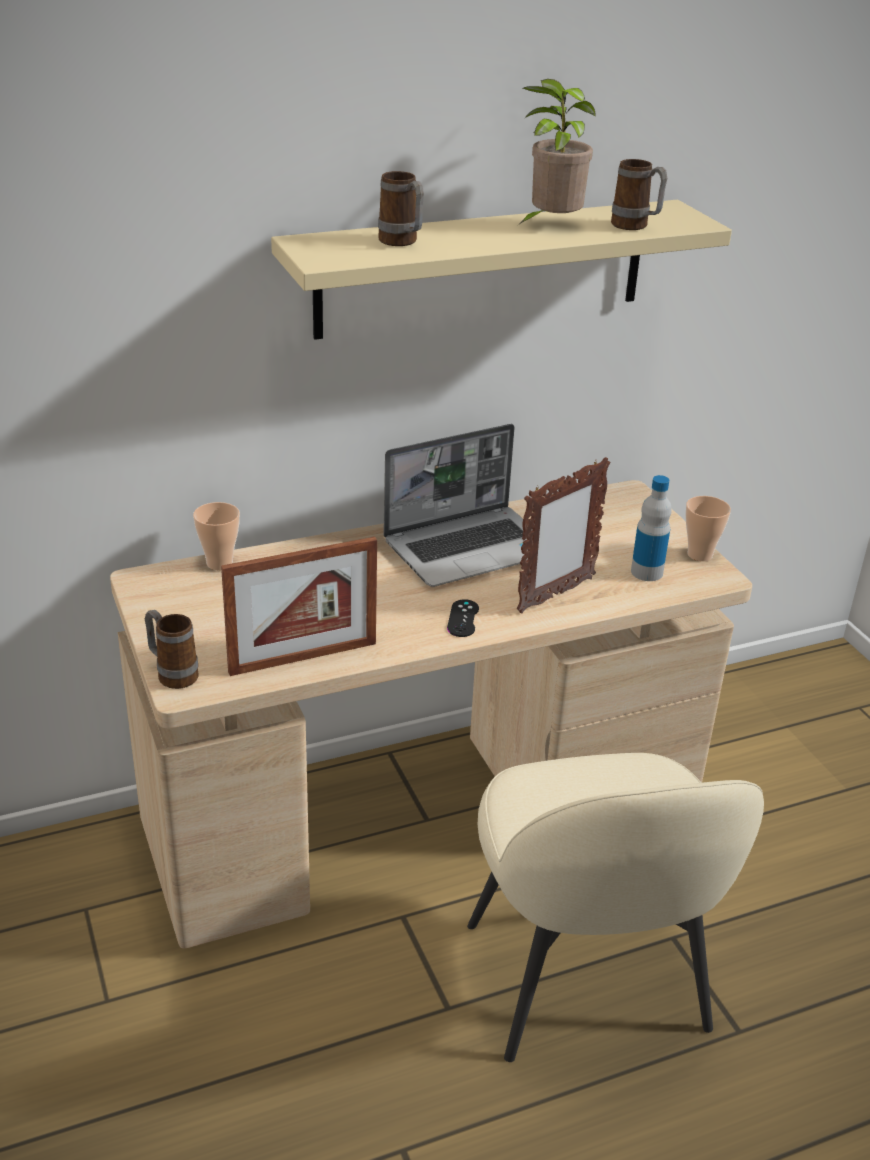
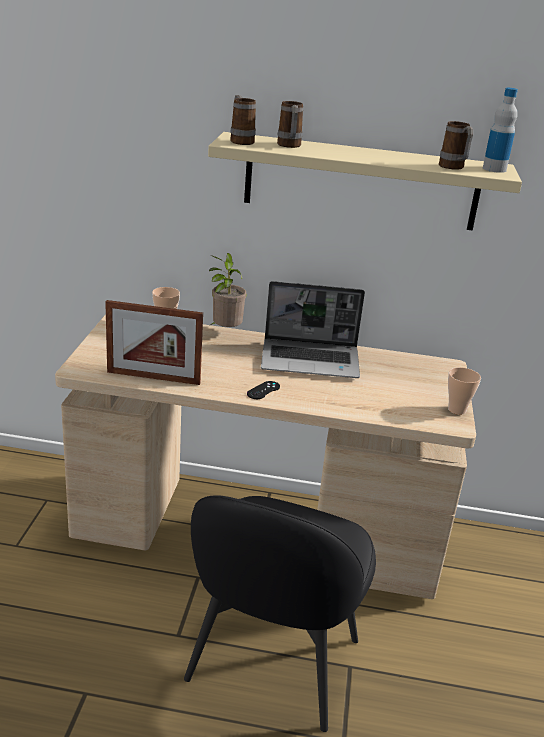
camera: 30 degrees right, 5 degrees down
(172, 674) = (81, 361): mug -> mug (240, 141)
(551, 226) = (397, 157): potted plant -> potted plant (225, 331)
(555, 595) = (333, 398): picture frame -> none
(587, 982) = (271, 663): beige chair -> black chair
(646, 572) = (408, 406): bottle -> bottle (494, 169)

